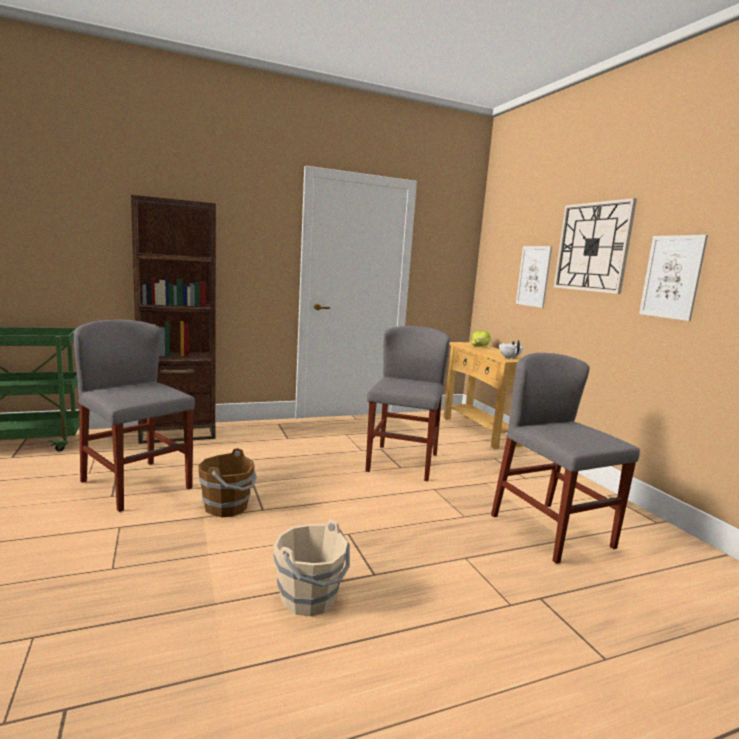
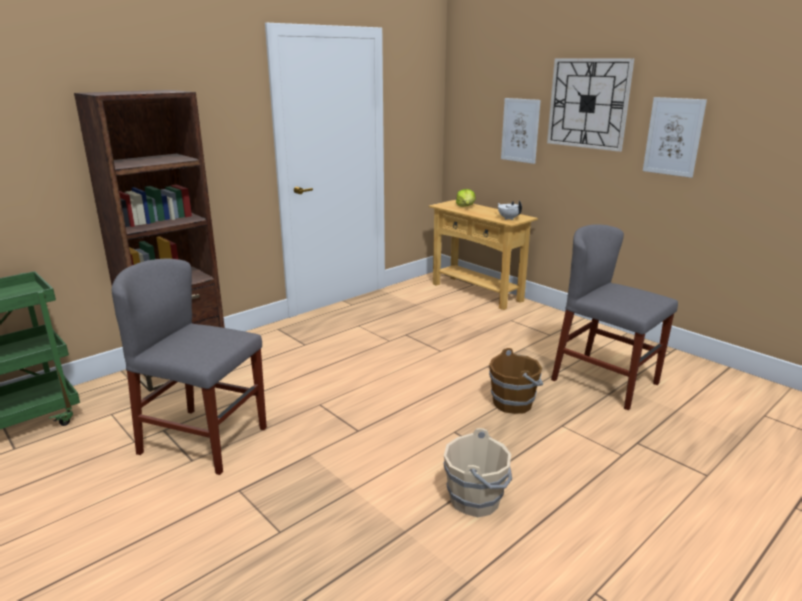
camera: 20 degrees left, 10 degrees up
(227, 507) = (323, 438): brown bucket -> brown bucket (514, 403)
(402, 462) = (437, 345): grey chair -> none

